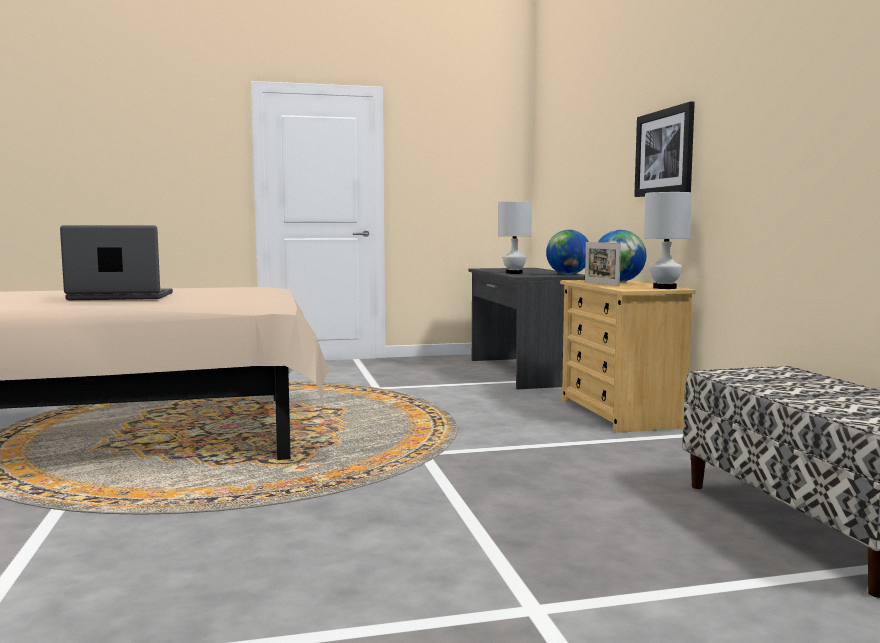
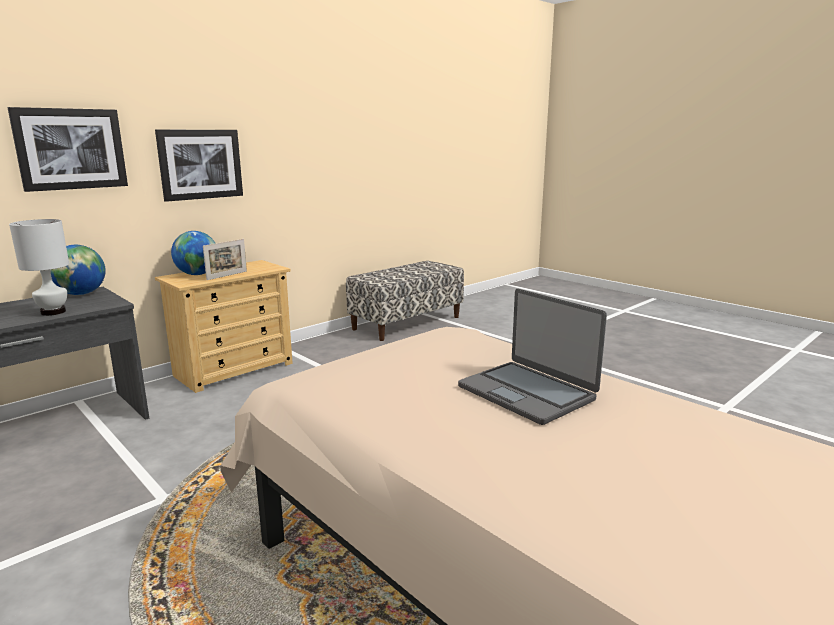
camera: 120 degrees left, 10 degrees up
(603, 146) = (71, 149): none -> picture
(664, 288) = (258, 264): white table lamp -> none

